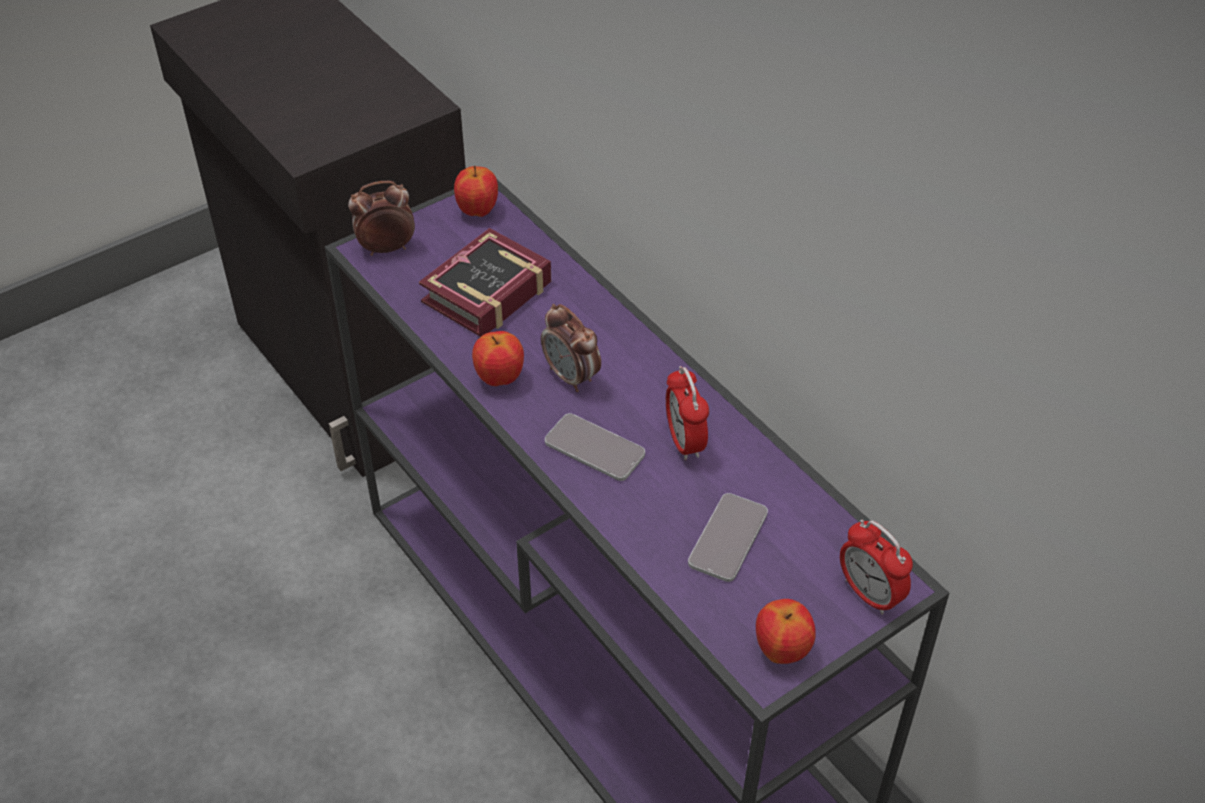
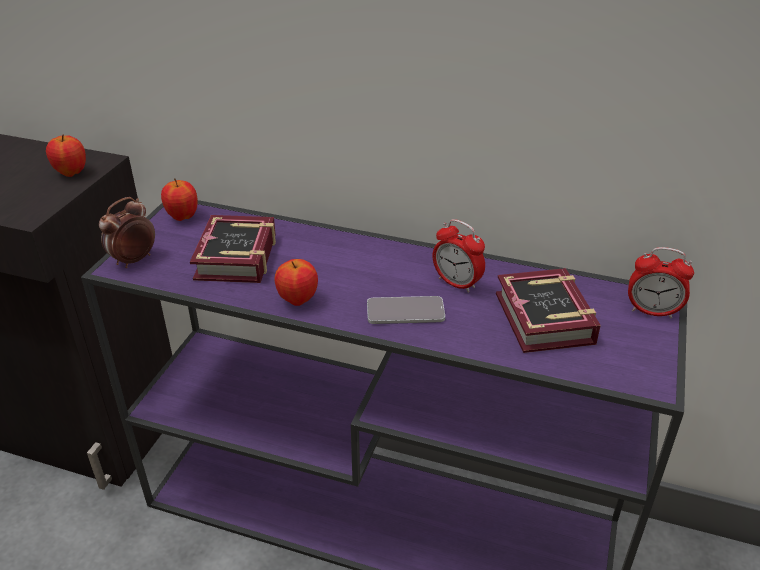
camera: 35 degrees left, 10 degrees down
(571, 377) = (346, 279): alarm clock -> none
(728, 538) = (542, 321): phone -> book
(781, 651) = (646, 366): apple -> apple (71, 173)

